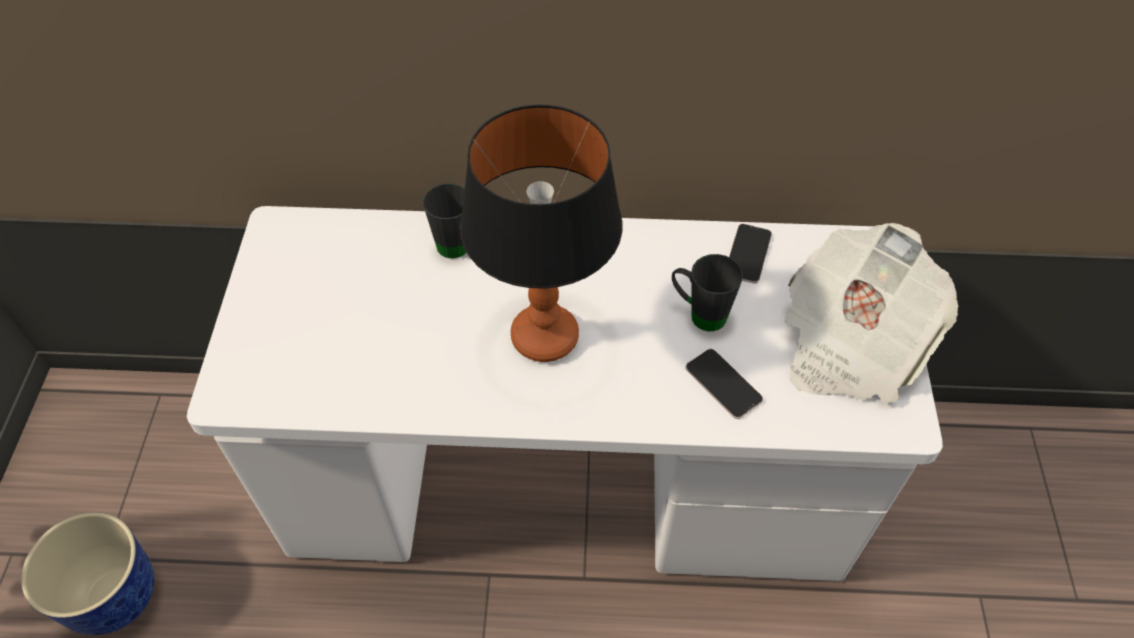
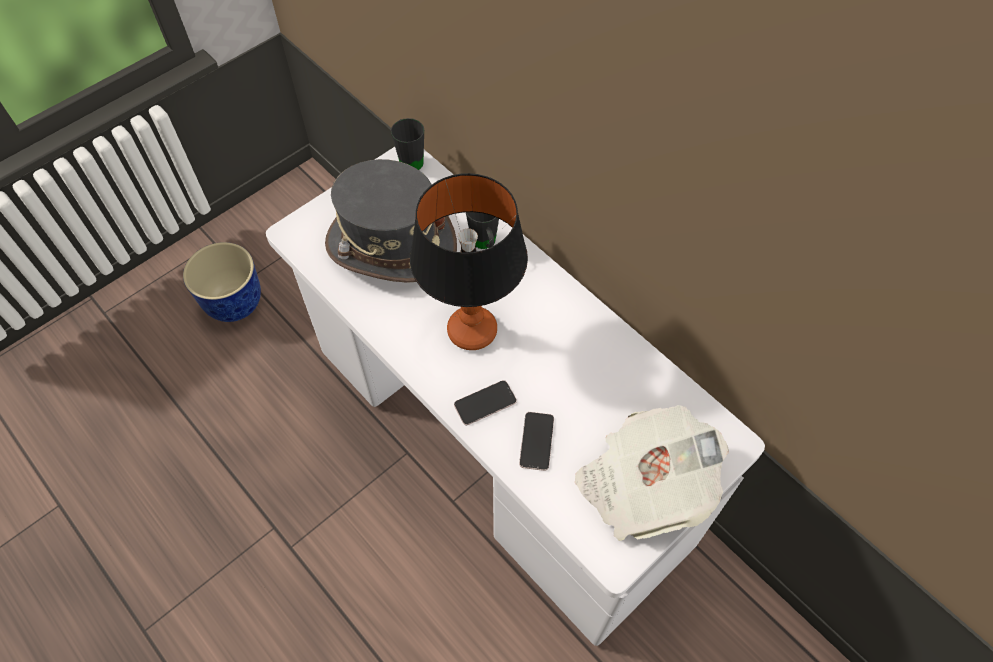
camera: 45 degrees right, 5 degrees up
(359, 322) = (391, 244): none -> grey hat
(699, 313) = (572, 390): black mug -> black mug (410, 158)
(748, 254) = (645, 380): phone -> phone (485, 403)

